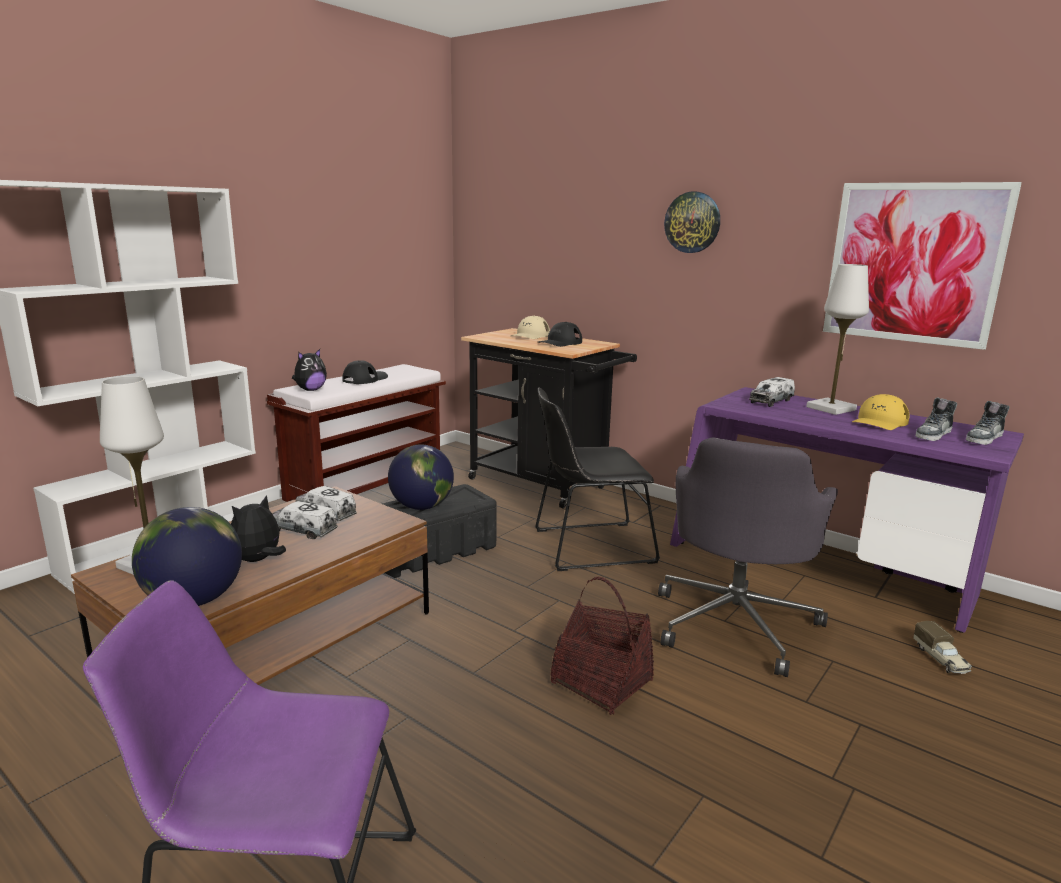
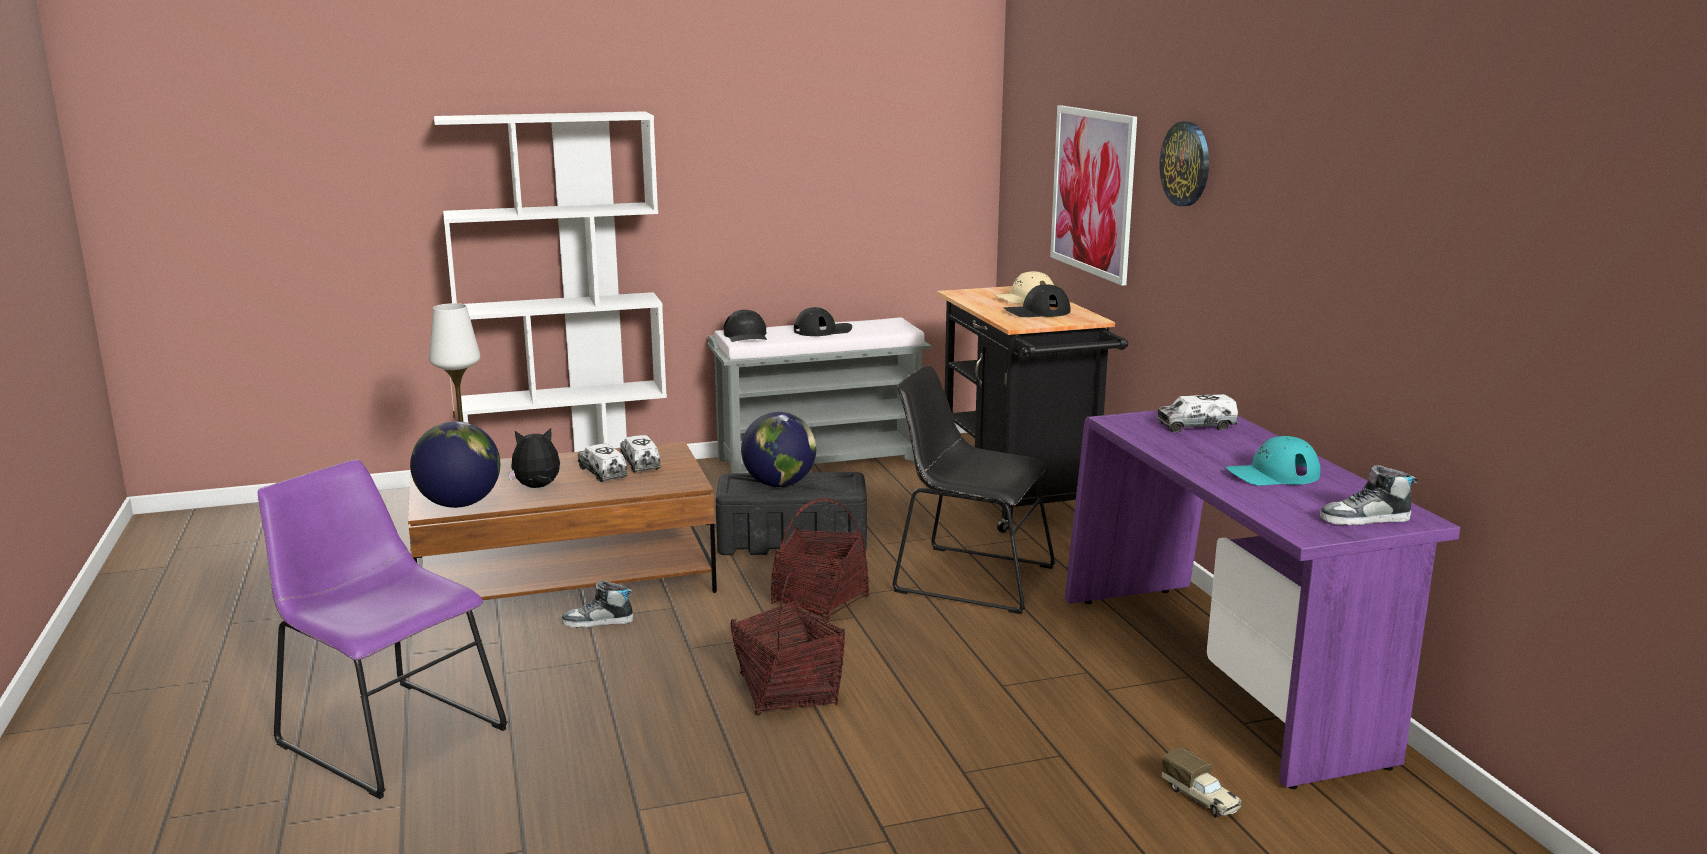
camera: 35 degrees right, 0 degrees up
(310, 390) = (746, 336): plush toy -> black cap
(367, 484) = (820, 460): brown bench -> grey bench
(517, 594) = (820, 600): none -> basket
(735, 623) = (1010, 691): grey office chair -> none
(831, 408) = (1255, 448): white table lamp -> none
(879, 422) = (1272, 474): yellow cap -> turquoise cap
(913, 263) = (1374, 252): picture -> picture (1092, 192)
(933, 435) = (1301, 501): shoe -> shoe (598, 622)
(941, 659) = (1201, 798): toy truck -> toy truck turned 60 degrees counterclockwise

